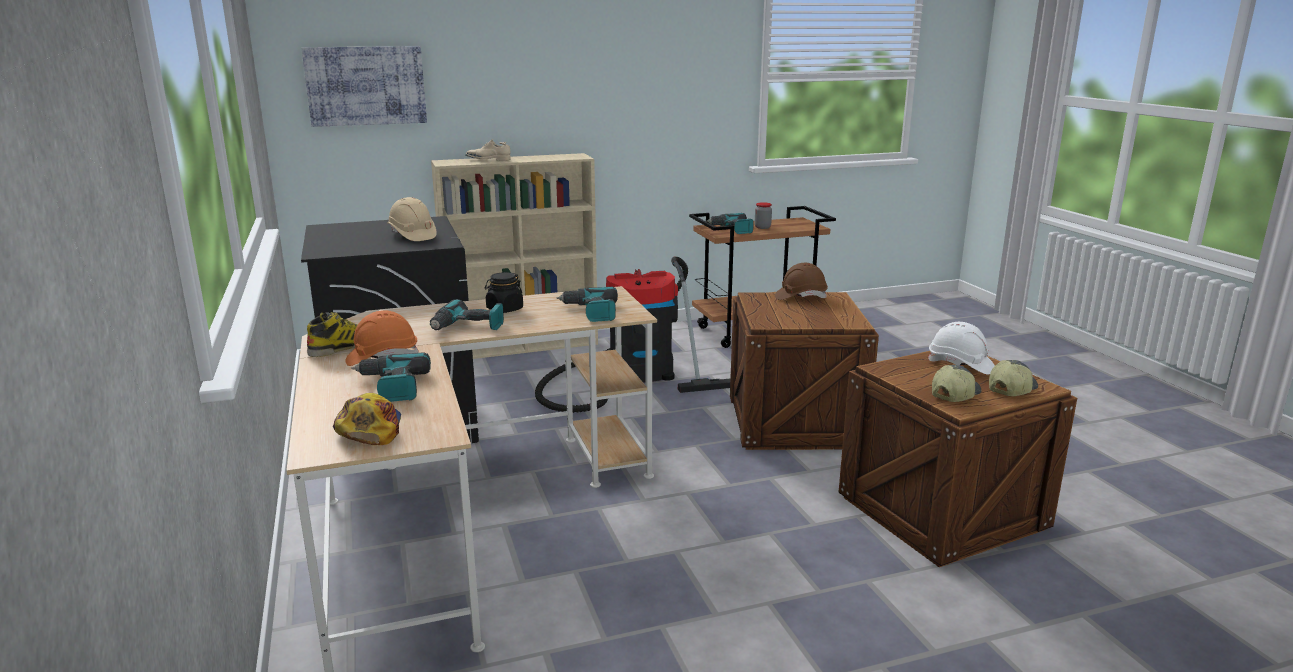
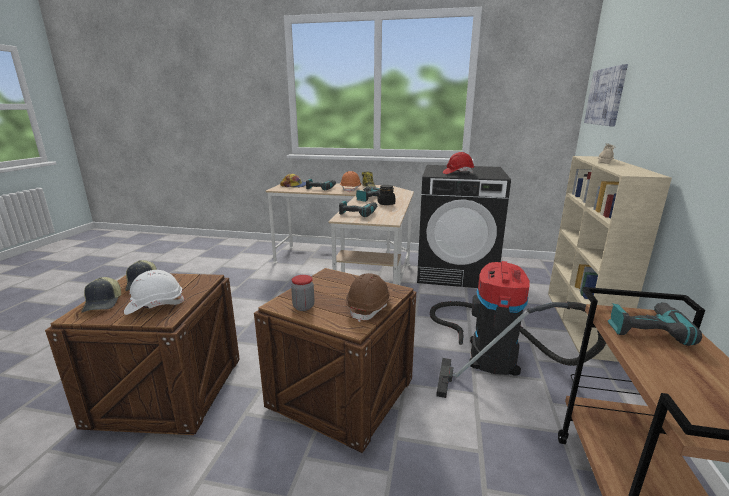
camera: 120 degrees right, 0 degrees up
(412, 235) = (457, 173): beige hard hat -> red hard hat
(762, 227) = (673, 360): jar -> jar (303, 307)

